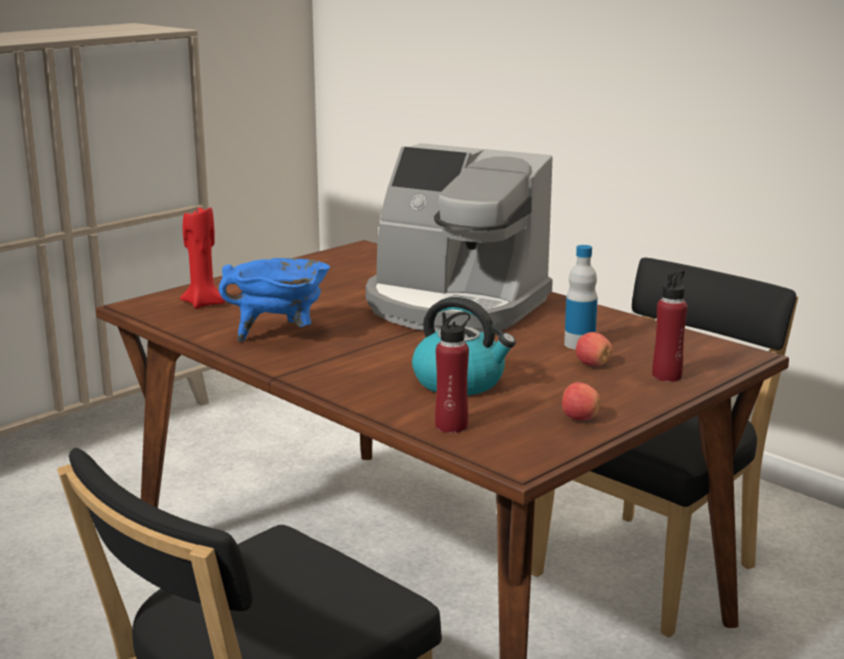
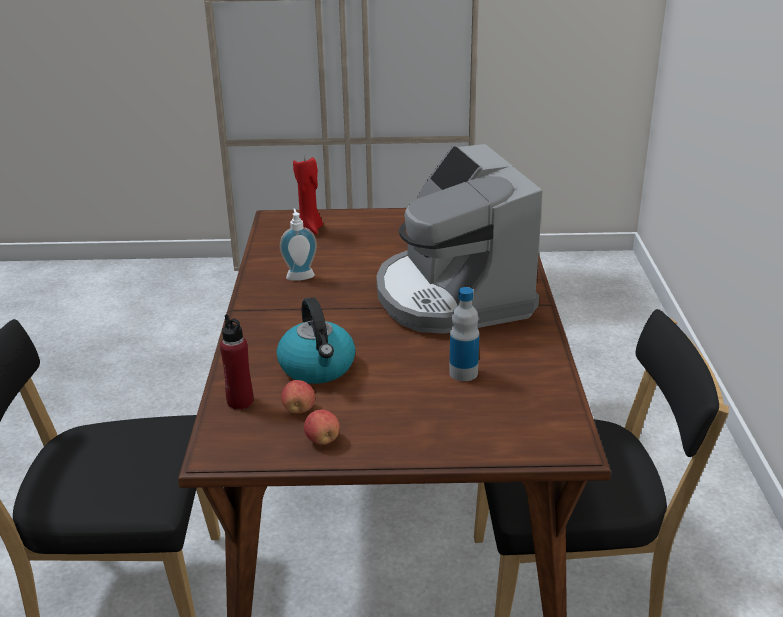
camera: 45 degrees right, 10 degrees up
(280, 335) = (300, 275): blue cooking pot -> soap dispenser
(593, 365) = (432, 397): apple -> apple (299, 409)
(667, 376) = (461, 436): red bottle -> none

